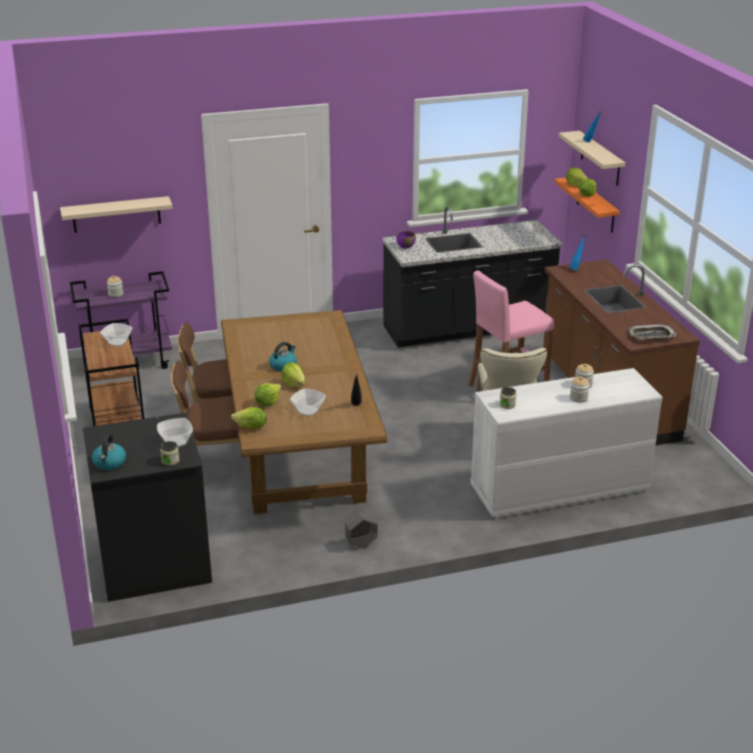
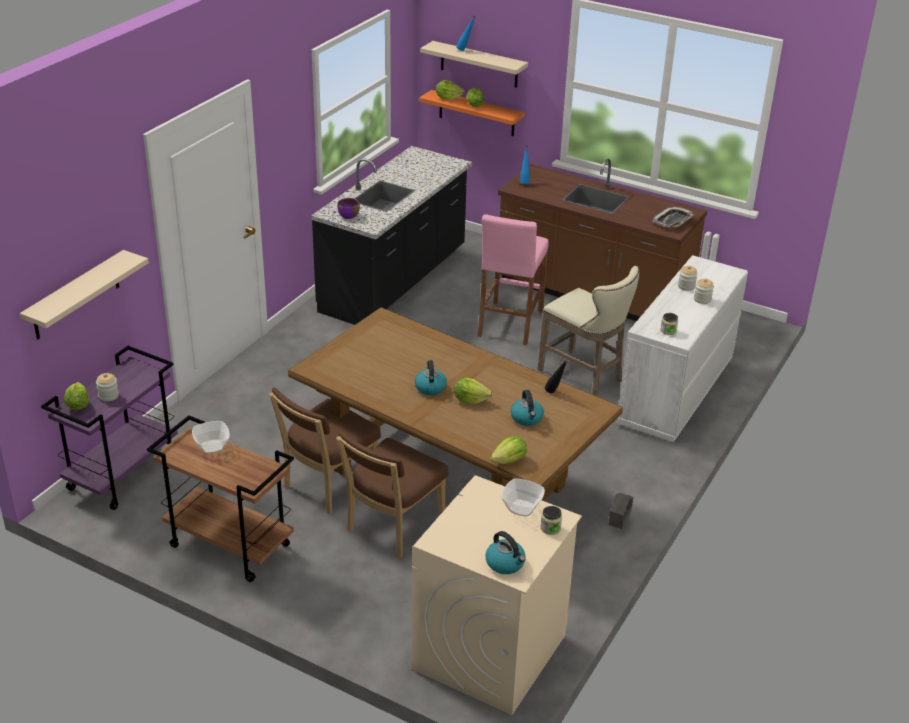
camera: 45 degrees left, 5 degrees up
(153, 562) = (489, 653): black washing machine -> beige washing machine
(268, 403) = (481, 430): lettuce -> lettuce (77, 405)
(309, 411) = (527, 418): bowl -> kettle

